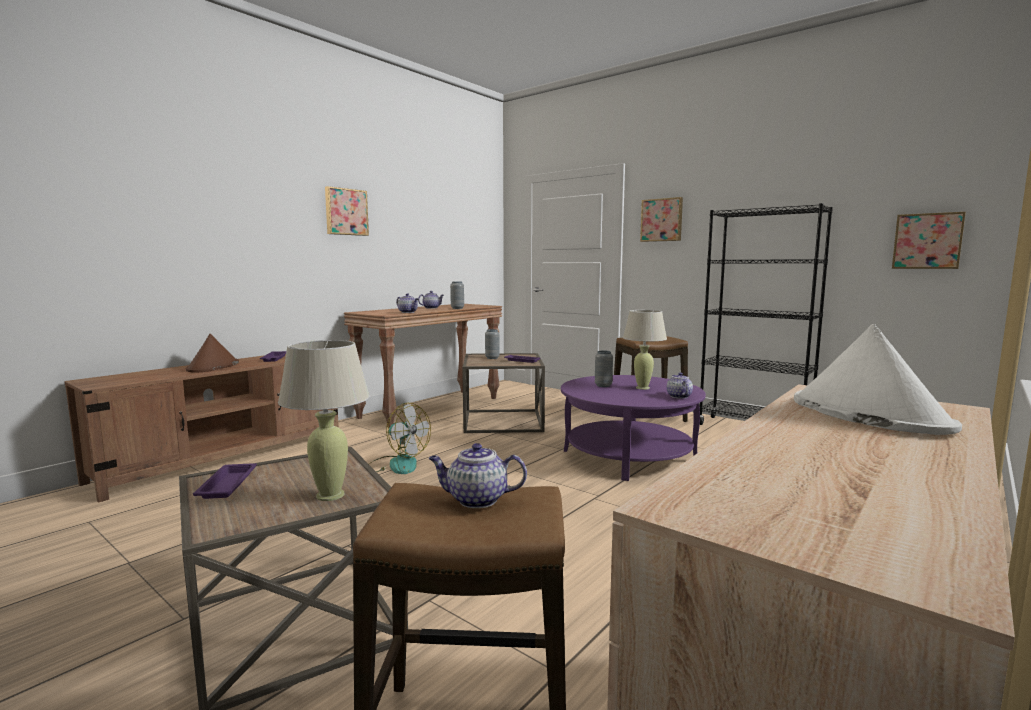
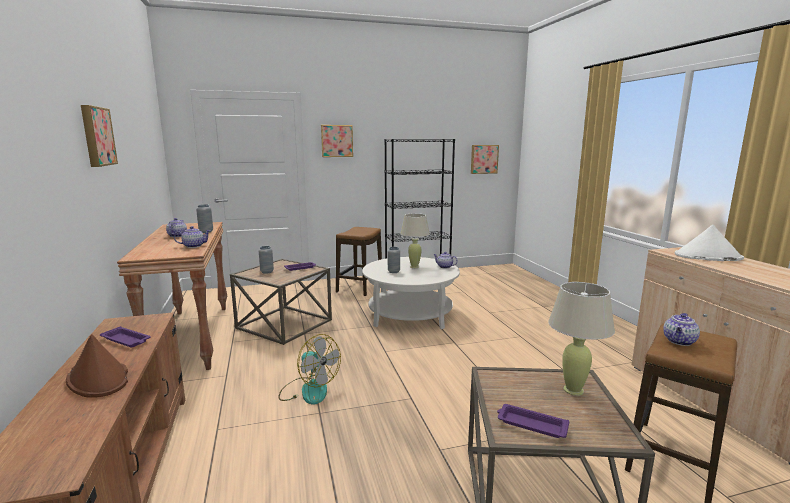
camera: 55 degrees left, 5 degrees up
(396, 464) = (308, 390): fan -> fan turned 60 degrees clockwise
(629, 456) = (410, 314): purple coffee table -> white coffee table

